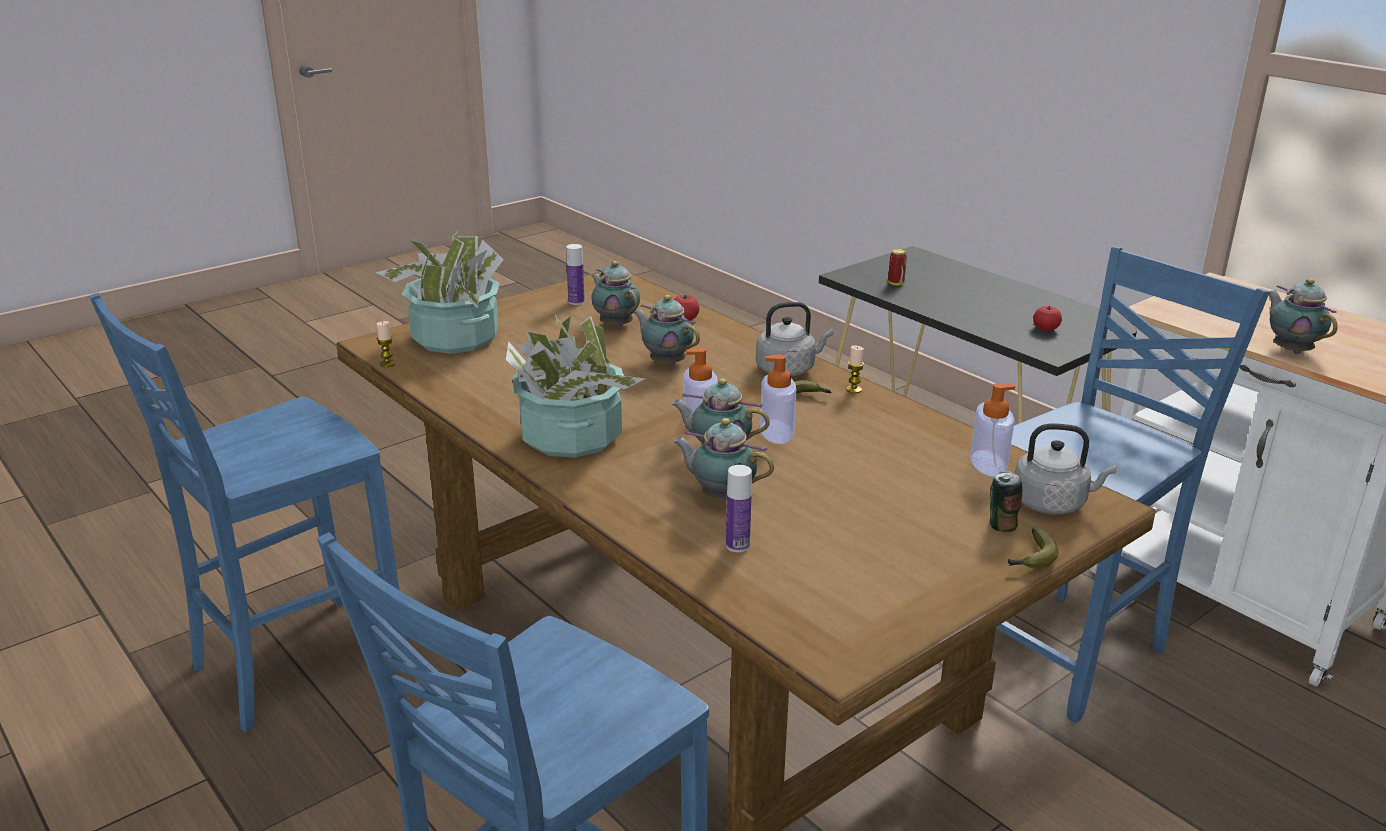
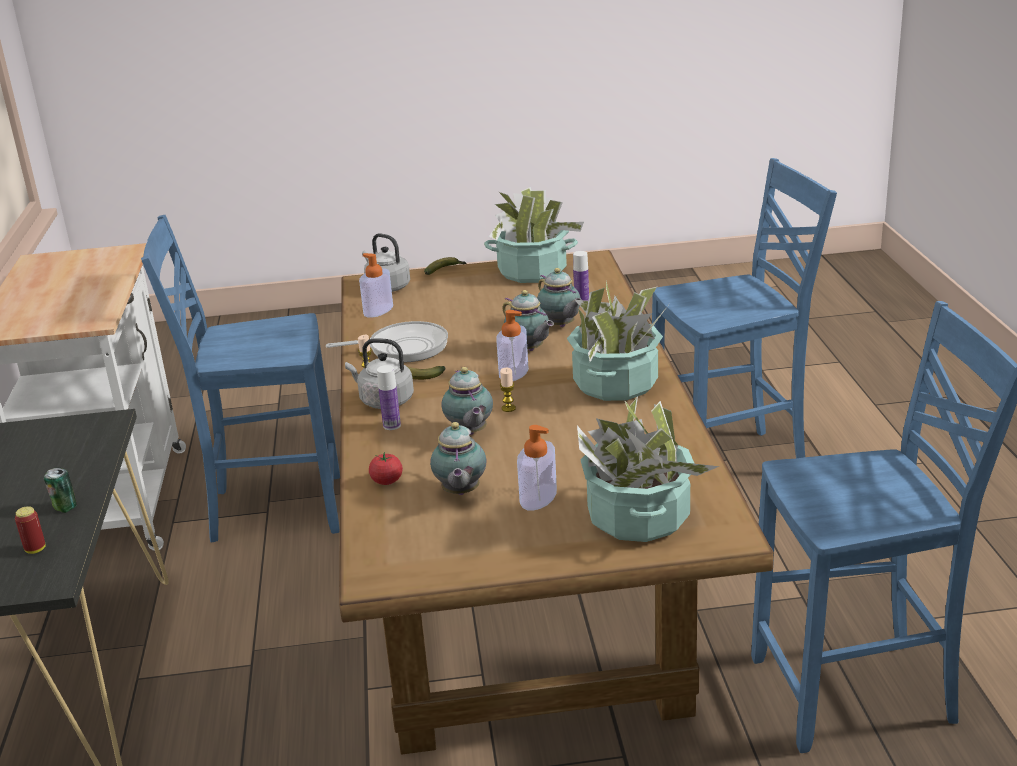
camera: 145 degrees left, 0 degrees up
(387, 364) = (727, 499): candle -> candle (508, 408)
(576, 302) = (462, 542): bottle -> bottle (392, 425)
(776, 432) = (469, 355): soap dispenser -> soap dispenser (538, 497)
(865, 423) = (403, 348): none -> frying pan
(895, 593) = (532, 272): none -> potted plant
(1001, 525) = (431, 284): can -> can (65, 508)
(1045, 329) = (54, 445): tomato -> none
(1290, 350) = (110, 279): teapot -> none

